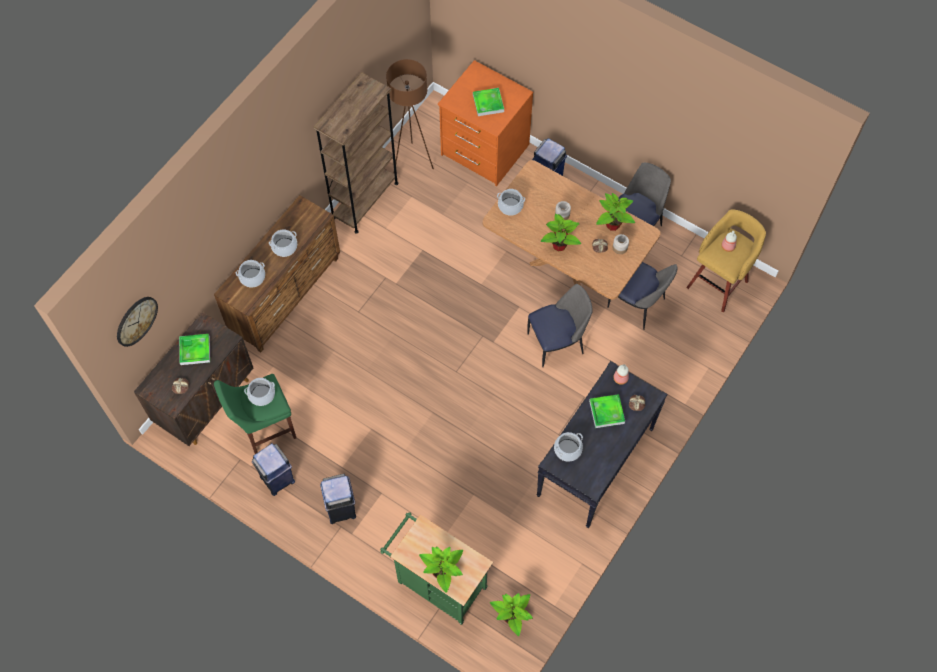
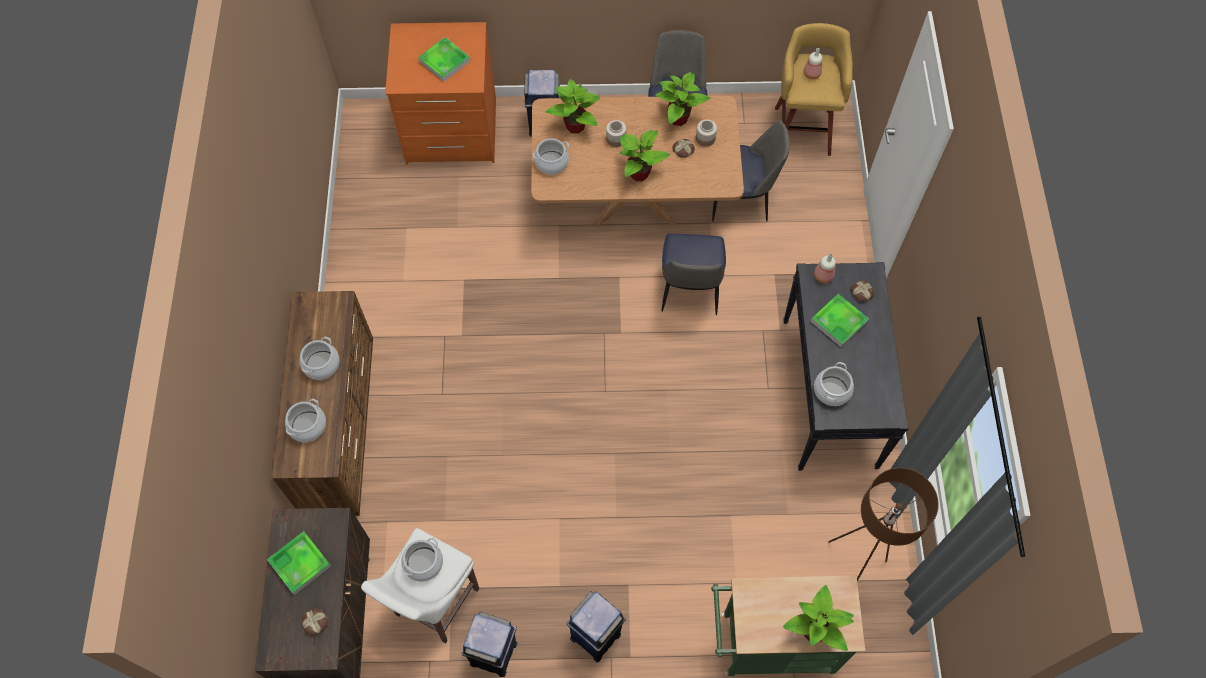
camera: 35 degrees left, 0 degrees up
(136, 320) = (215, 575): wall clock -> none
(265, 430) = (434, 605): green stool -> white stool
(365, 200) = (355, 264): brown bookcase -> none
(412, 161) = (378, 190): brown floor lamp -> brown floor lamp (852, 569)
(512, 618) = (879, 625): potted plant -> potted plant (576, 126)
(557, 343) = (689, 291): chair -> chair turned 150 degrees clockwise

